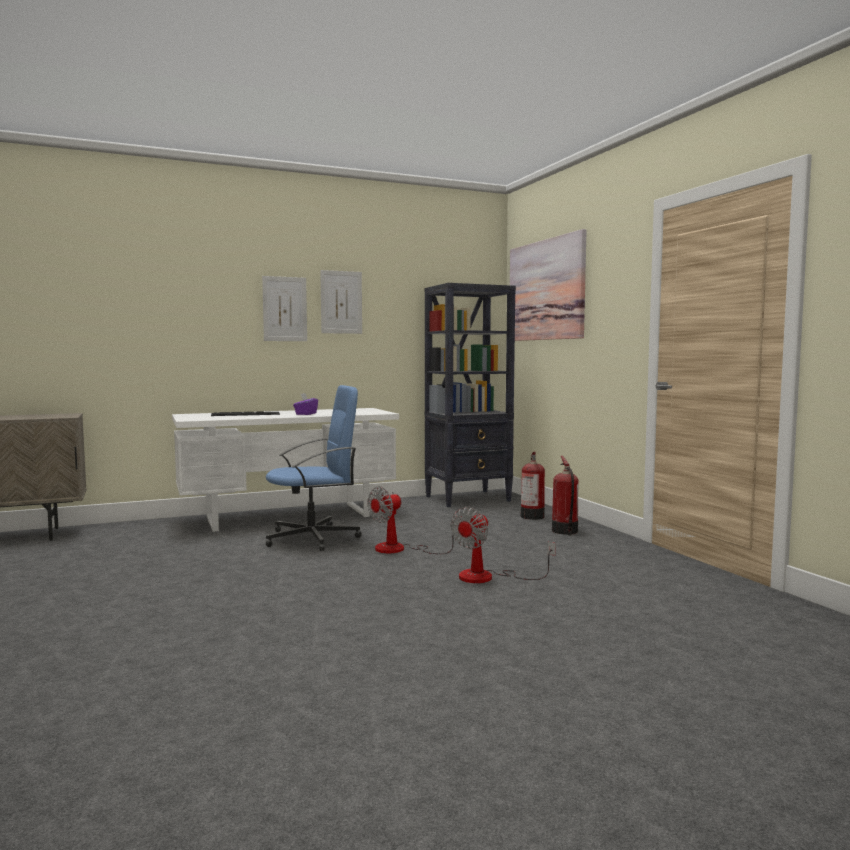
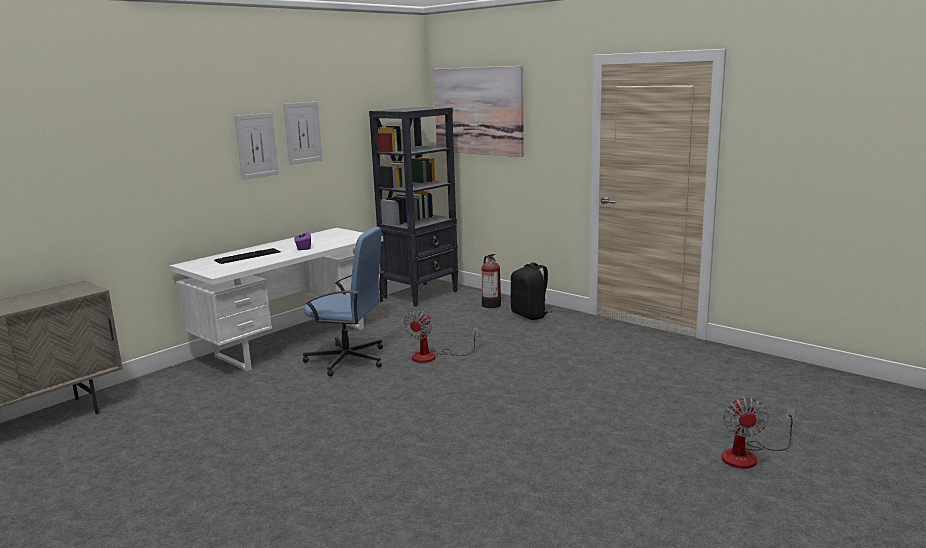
camera: 25 degrees left, 10 degrees up
(313, 538) = (348, 360): blue office chair -> blue office chair turned 60 degrees clockwise
(488, 577) = (525, 368): fan -> fan (748, 456)
(565, 531) = (530, 315): fire extinguisher -> black backpack

